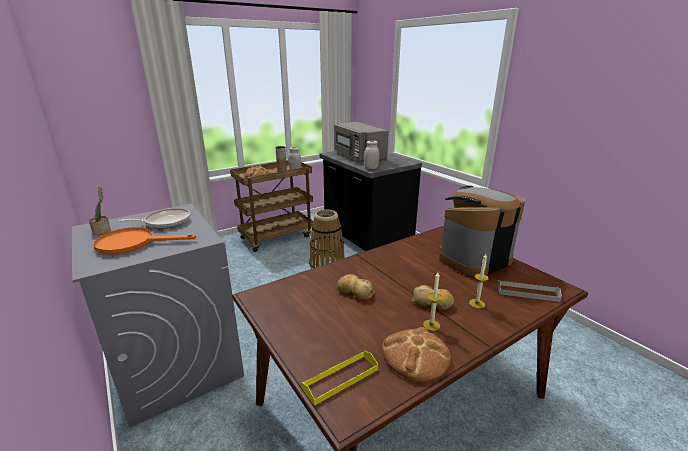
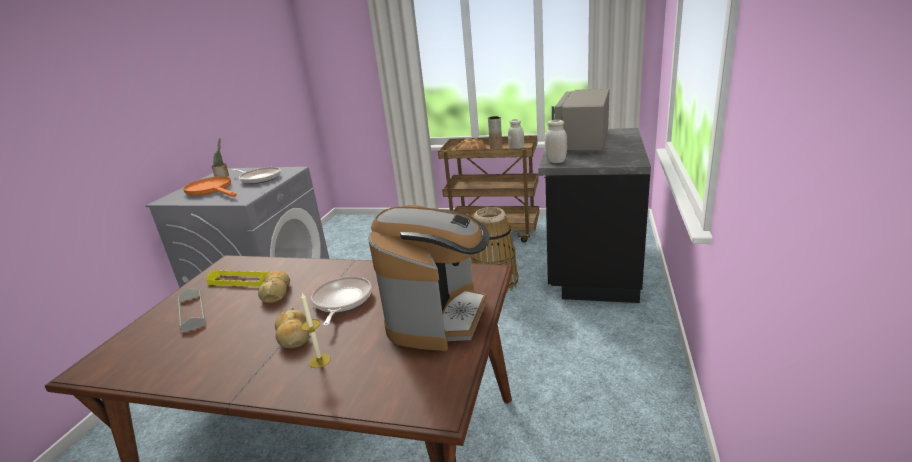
camera: 50 degrees right, 0 degrees up
(340, 379) = (129, 347): yellow tray -> yellow tray (239, 280)
(410, 275) = (341, 301): none -> frying pan
(415, 356) = (184, 366): bread -> none
(431, 325) = (247, 352): candle -> none
(473, 258) = (438, 317): coffee machine -> coffee machine turned 90 degrees clockwise
(527, 292) = (389, 385): grey tray -> grey tray (192, 312)

